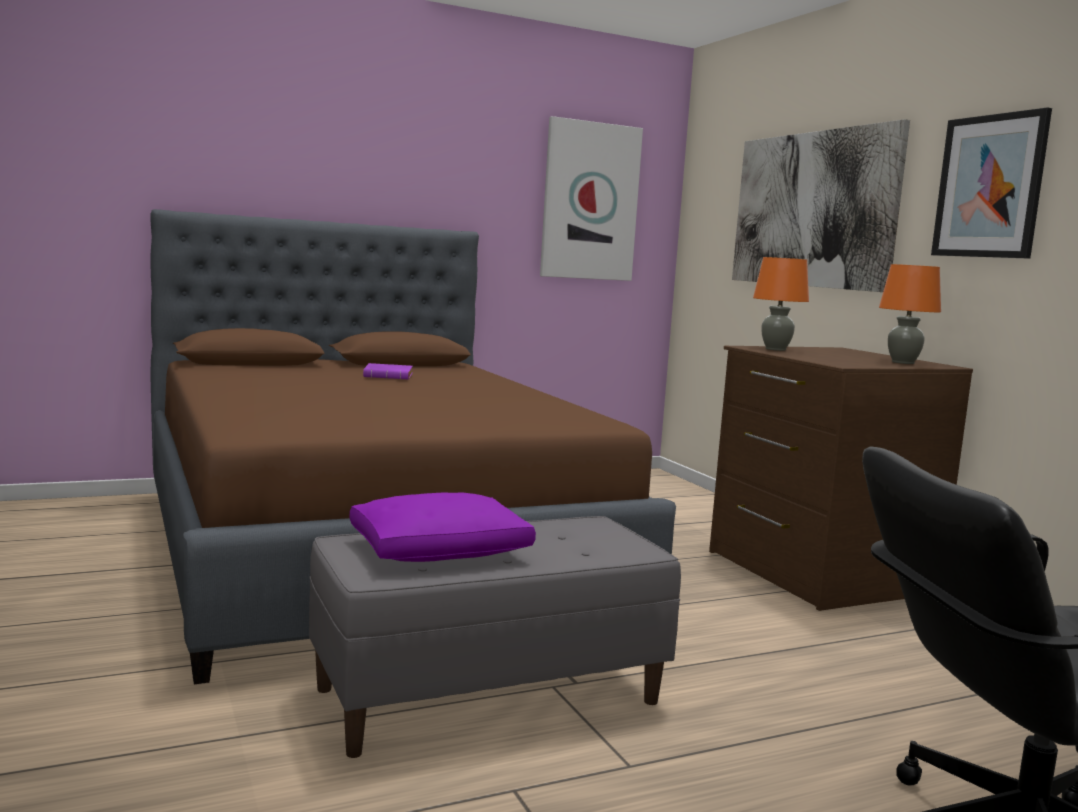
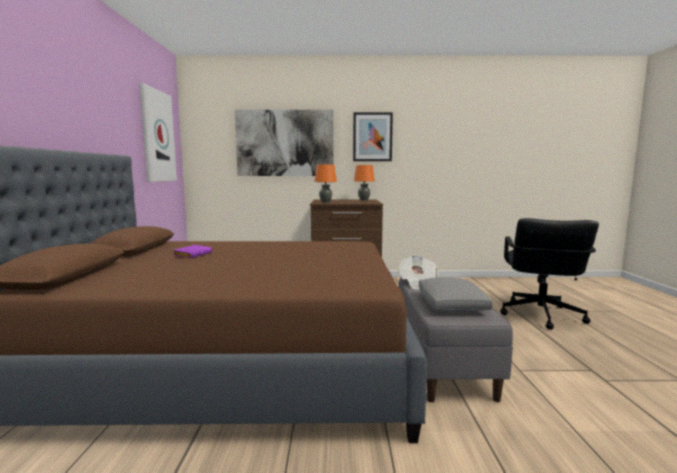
camera: 65 degrees left, 0 degrees up
(441, 551) = (451, 305): purple pillow -> grey pillow
(571, 528) = (418, 283): none -> newspaper

